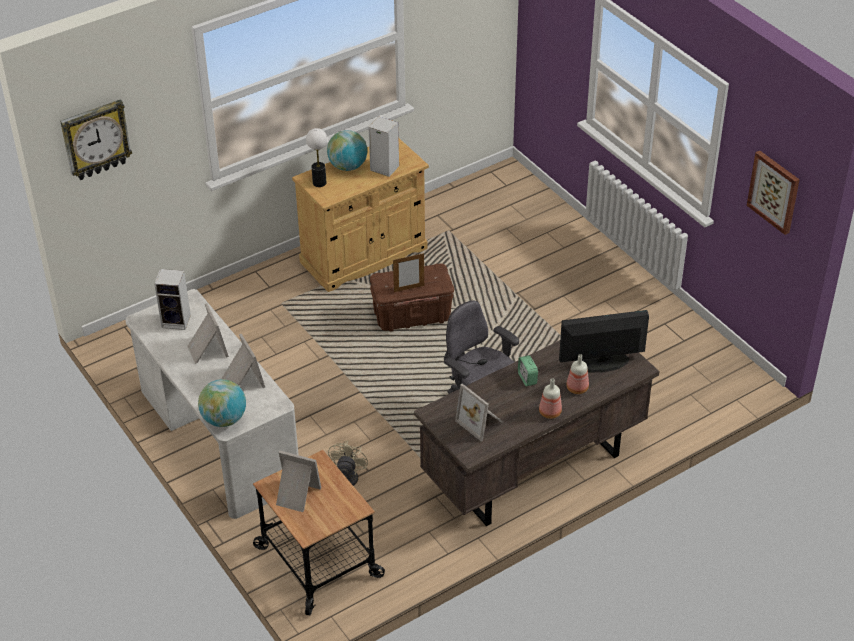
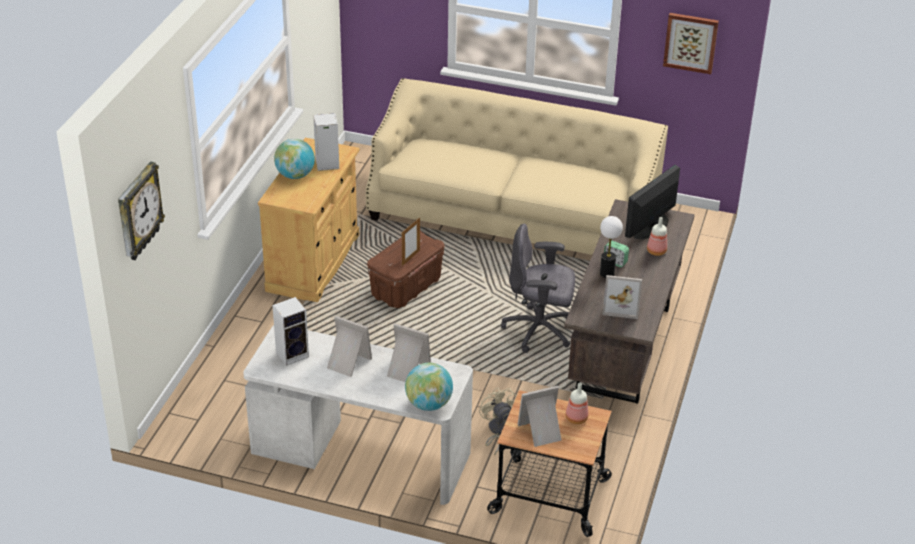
camera: 40 degrees left, 5 degrees down
(319, 182) = (287, 197): table lamp -> table lamp (606, 273)
(549, 413) = (659, 276): bottle -> bottle (576, 419)
(577, 297) = (513, 217): none -> beige sofa

